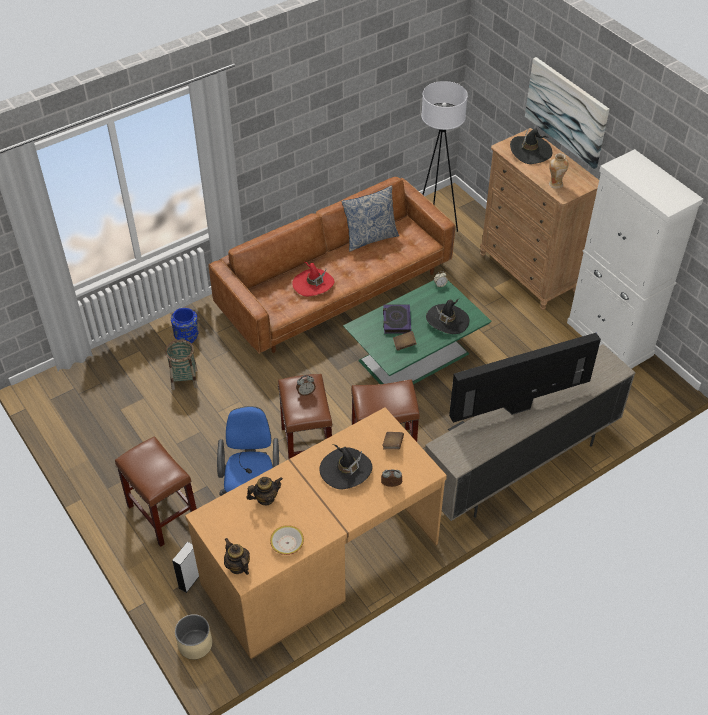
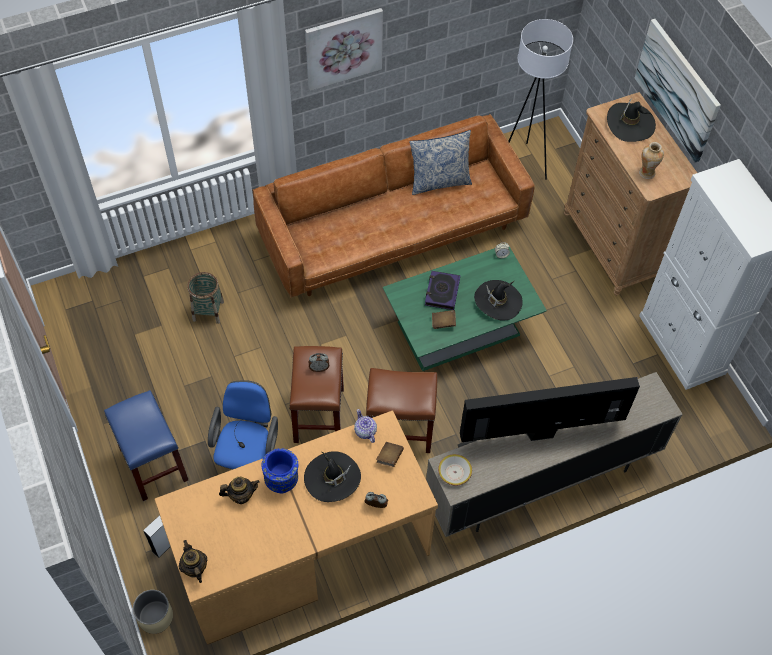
camera: 10 degrees right, 10 degrees up
(164, 514) = (154, 464): brown stool -> blue stool
(187, 337) = (221, 260): blue vase -> blue vase (282, 480)
(275, 121) = (343, 47): none -> picture
(287, 543) = (251, 552): bowl -> bowl (455, 472)
(313, 284) = (363, 229): red hat -> none
(365, 428) = (365, 431): none -> teapot

